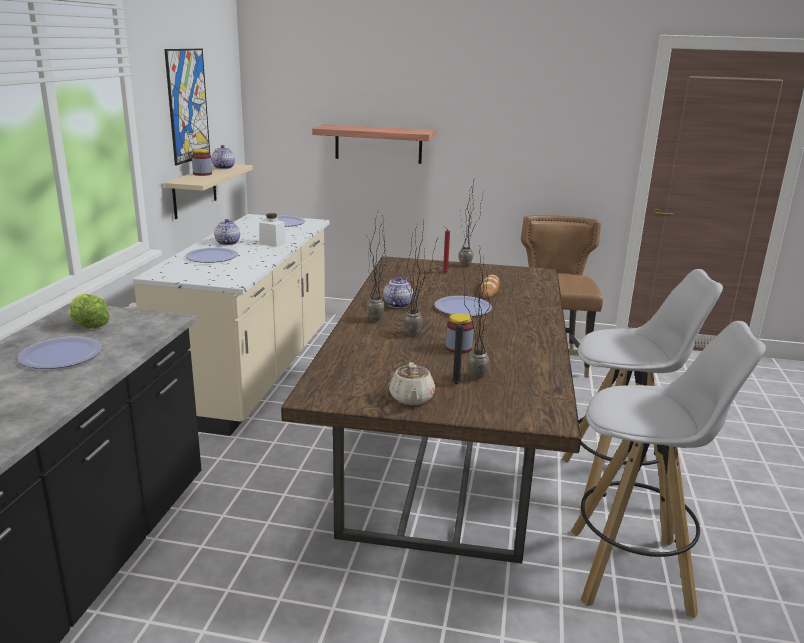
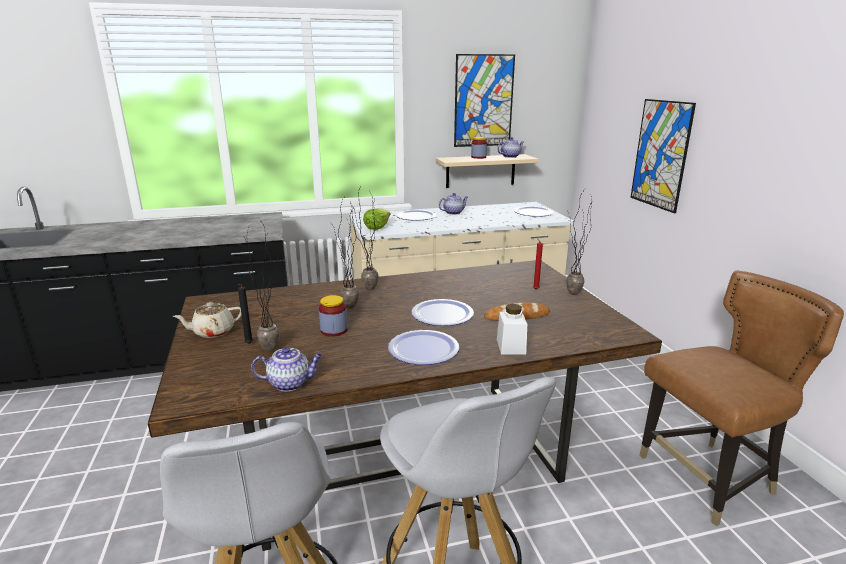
camera: 65 degrees right, 0 degrees up
(61, 355) = (199, 228): plate -> plate (423, 349)
(89, 324) = (248, 222): lettuce -> lettuce (377, 227)
(272, 243) = (475, 221): white jar -> white jar (511, 346)
(378, 144) = (660, 154): shelf -> picture
(397, 304) = (417, 288): teapot -> teapot (290, 383)

